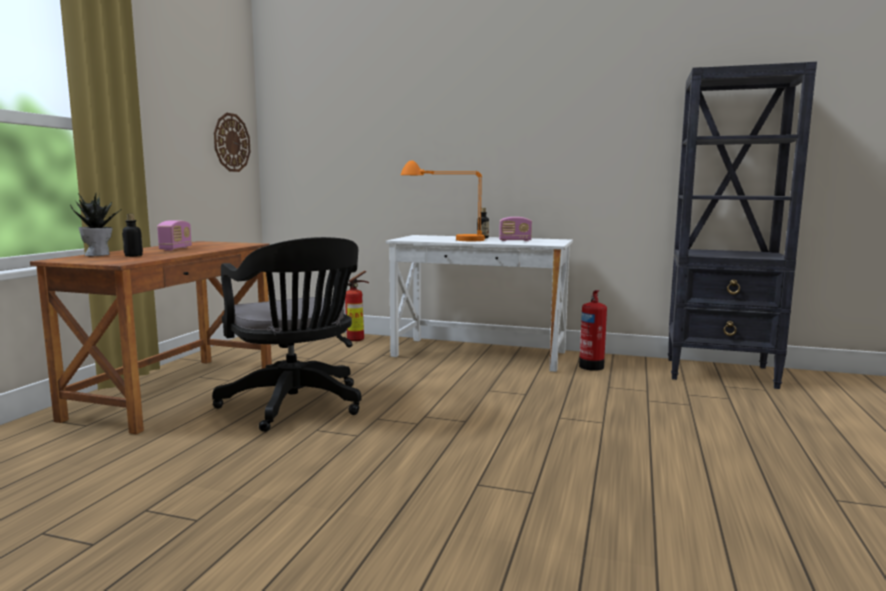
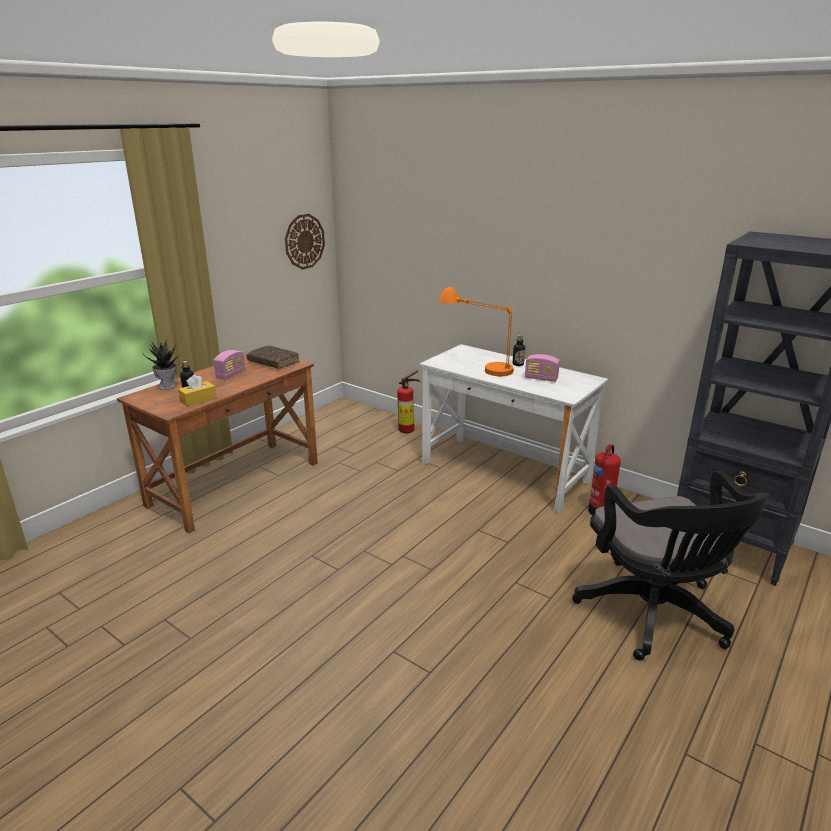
camera: 20 degrees right, 15 degrees up
(150, 257) = (198, 400): none -> yellow tissue box
(221, 244) = (273, 362): none -> brown book
(296, 406) = (311, 520): black office chair -> black office chair (655, 615)

